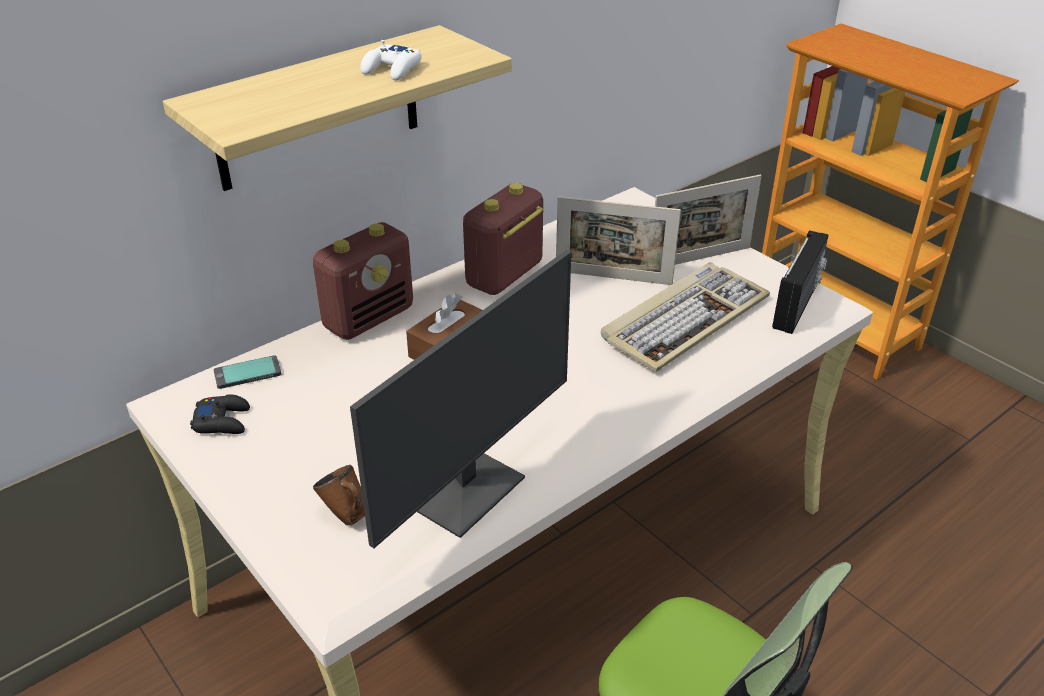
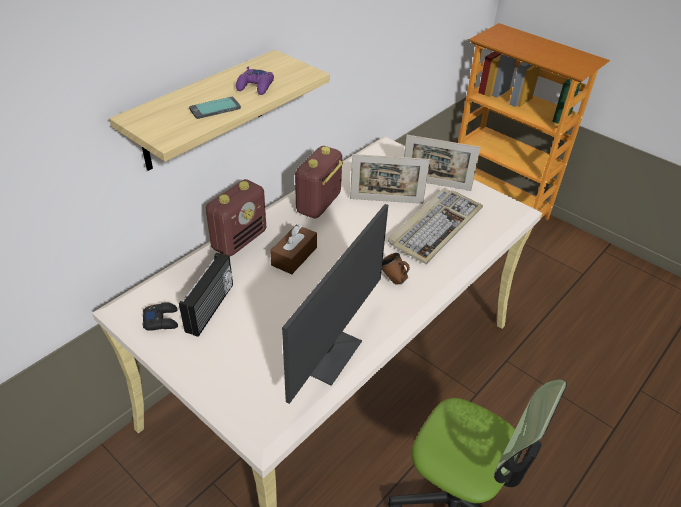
camera: 10 degrees left, 5 degrees up
(248, 373) = (170, 285): phone -> phone (215, 109)
(346, 515) = (257, 378): brown mug -> brown mug (393, 280)
(392, 69) = (256, 86): white game controller -> purple game controller
(700, 258) = (436, 184): picture frame -> picture frame turned 45 degrees clockwise
(798, 305) = (499, 212): radio -> radio (211, 308)

